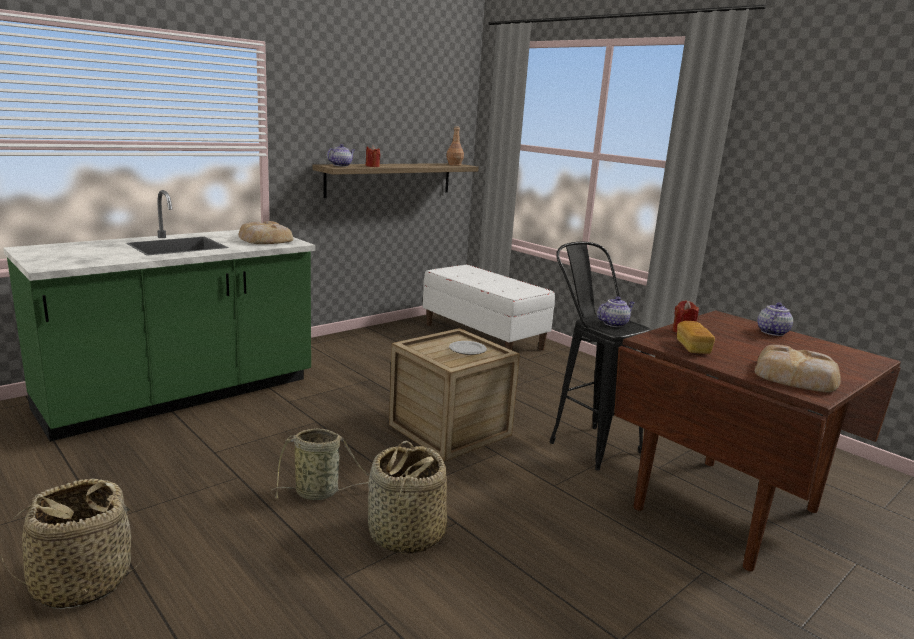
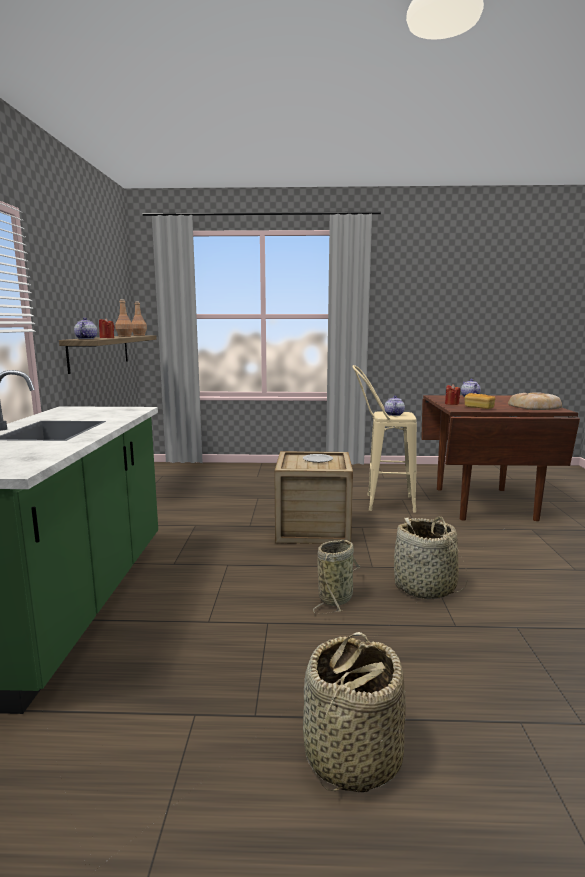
camera: 45 degrees left, 5 degrees down
(265, 239) = (105, 411): bread -> none
(416, 165) = (124, 336): none -> brown bottle
(483, 336) = (202, 474): white bench -> none
(585, 442) = (380, 503): black stool -> beige stool

